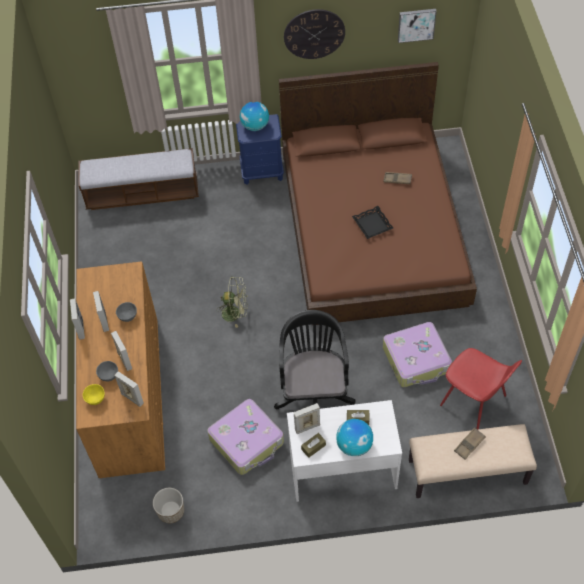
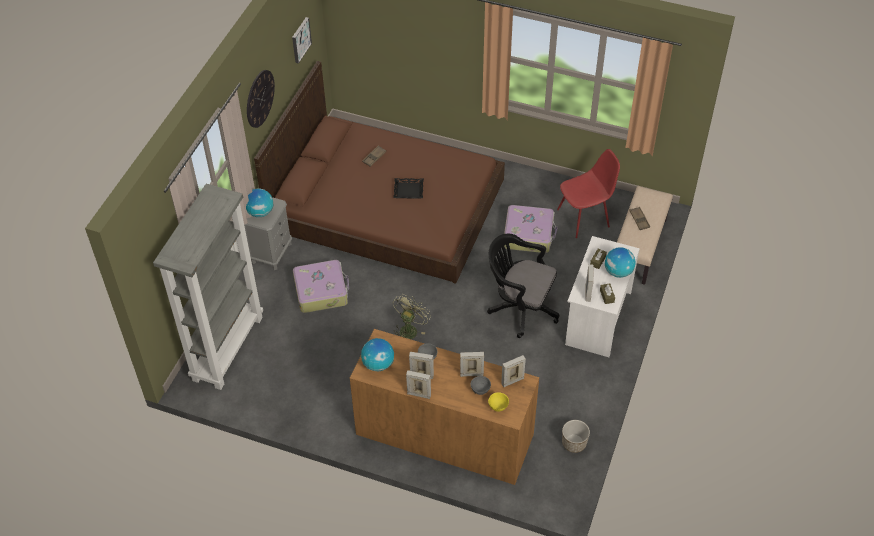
camera: 65 degrees left, 5 degrees down
(101, 283) = (378, 364): none -> globe
(142, 193) = (227, 347): bench -> grey bookcase
(247, 441) = (538, 368): suitcase -> suitcase (321, 291)
(262, 171) = (271, 253): blue nightstand -> grey nightstand

